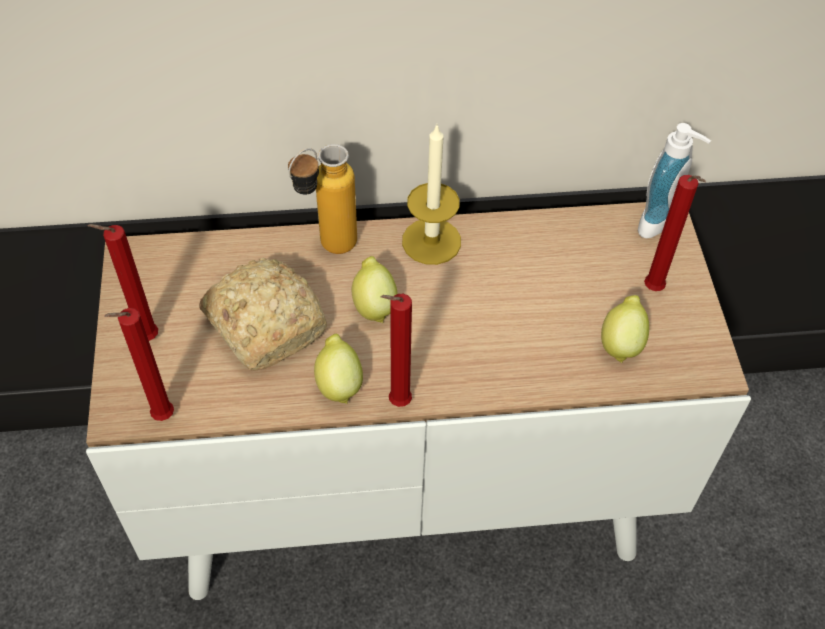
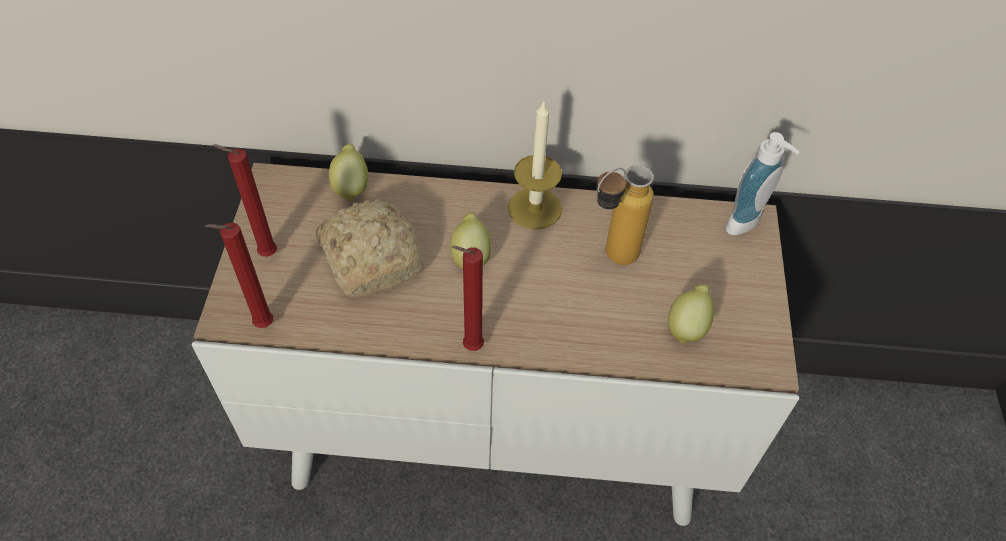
camera: 10 degrees right, 0 degrees up
(326, 249) = (440, 201): bottle -> bottle (610, 259)
(339, 383) = (423, 321): lemon -> lemon (351, 187)
(655, 291) = (729, 284): red candle -> none

